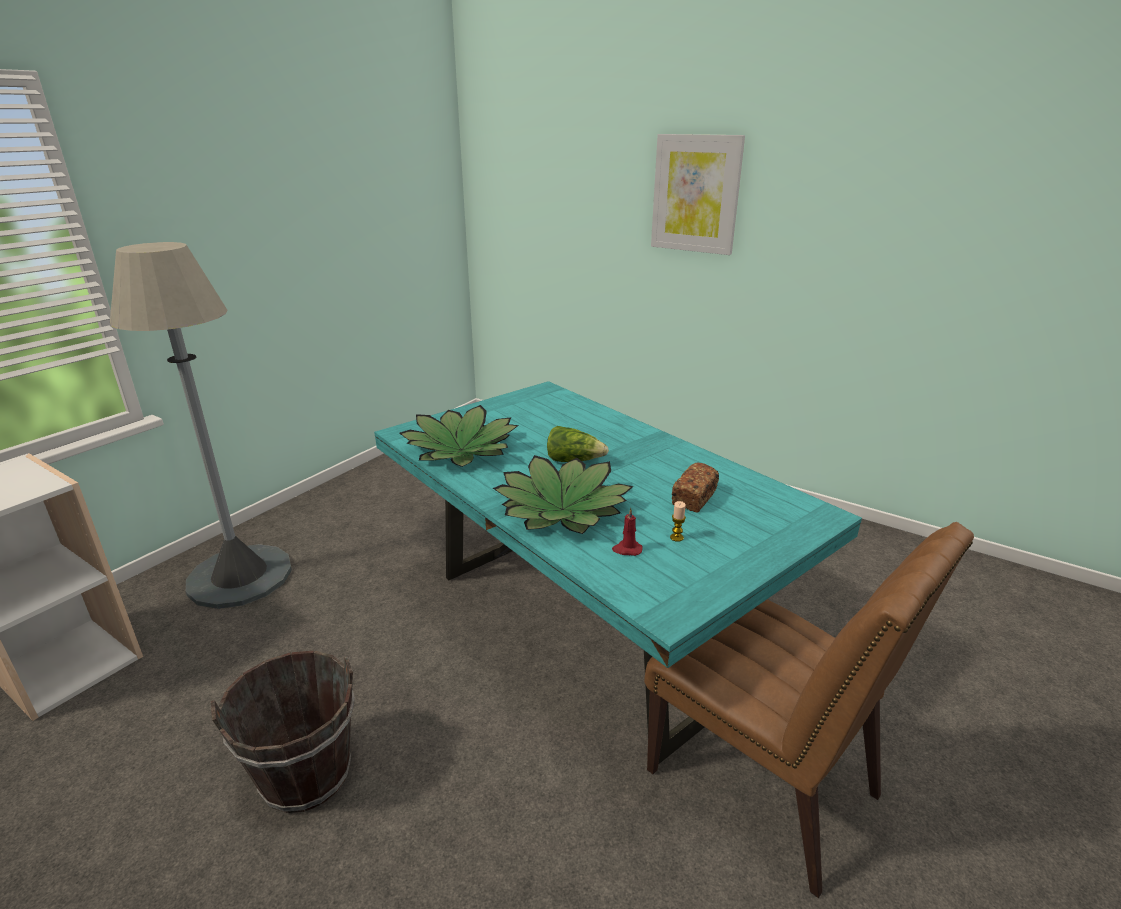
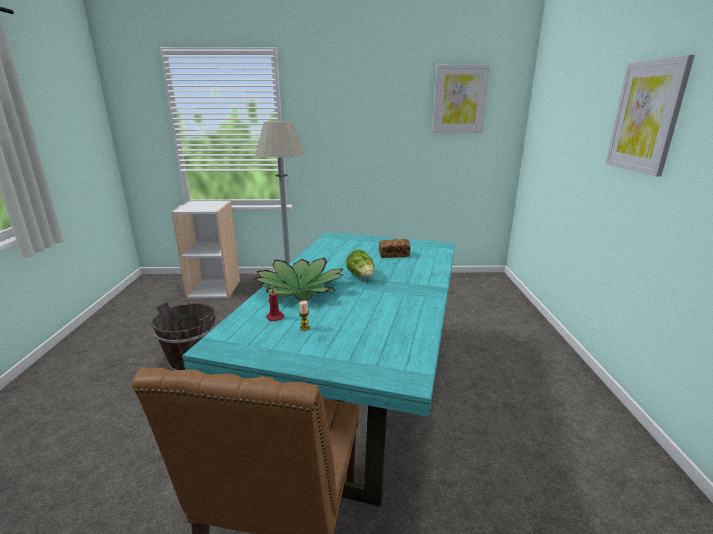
camera: 55 degrees right, 5 degrees down
(387, 168) = (459, 99): none -> picture
(461, 450) = (333, 251): potted plant -> none
(694, 498) = (364, 321): bread -> bread (394, 255)

